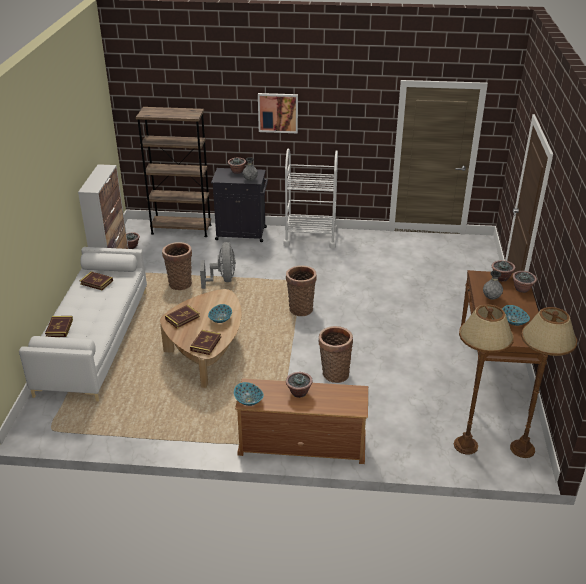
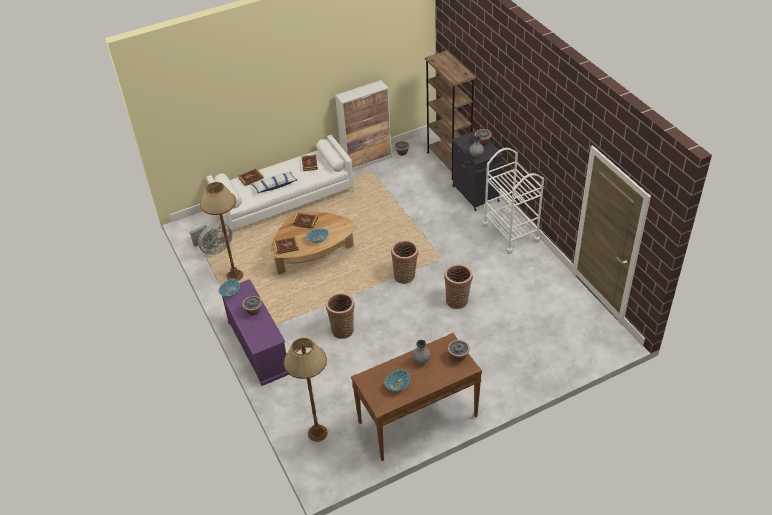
camera: 60 degrees right, 10 degrees up
(97, 317) = (275, 186): none -> pillow
(180, 283) = (379, 200): basket -> basket (458, 300)
(222, 280) = (403, 218): grey fan -> grey fan (215, 249)
(278, 112) = (516, 113): picture -> none
(301, 444) = (258, 346): brown tv stand -> purple tv stand
(522, 289) = (451, 375): potted plant -> none
(522, 449) = (337, 468): brown floor lamp -> brown floor lamp (234, 276)

